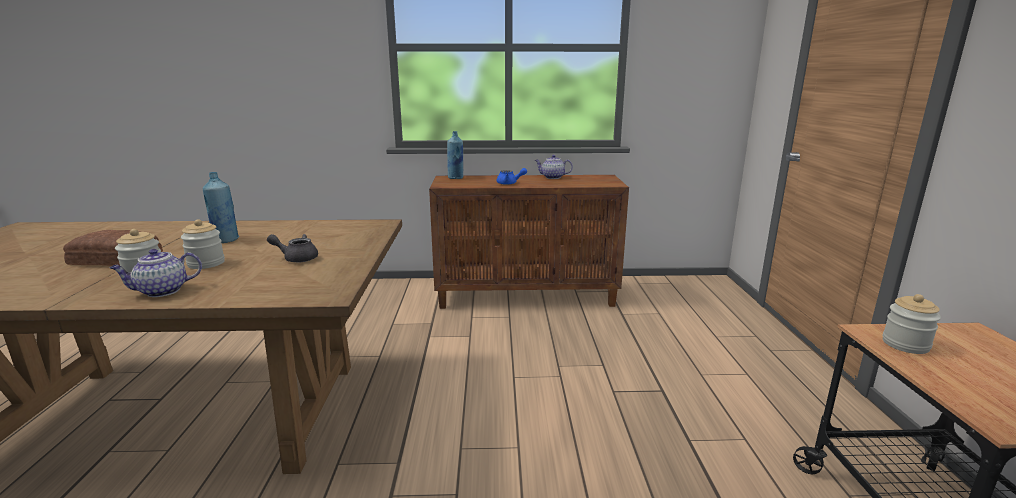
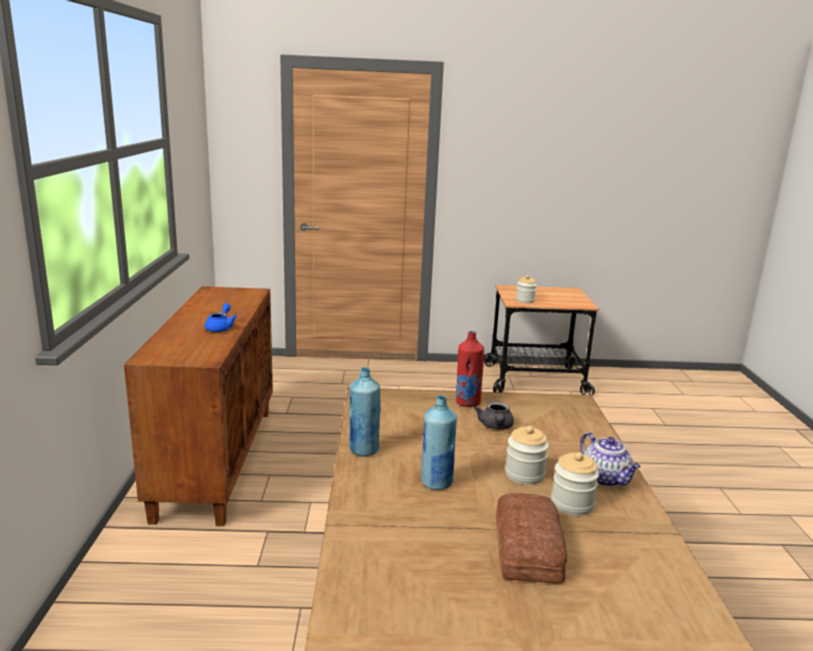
camera: 90 degrees left, 0 degrees up
(354, 251) = (467, 402): none -> red bottle
(456, 178) = (160, 352): blue bottle -> blue bottle (364, 450)
(552, 177) = (199, 308): teapot -> none

